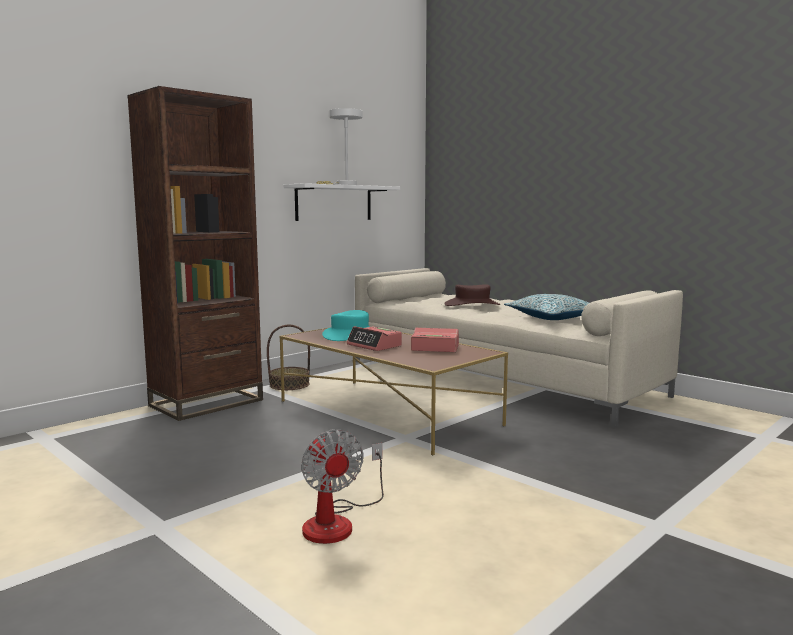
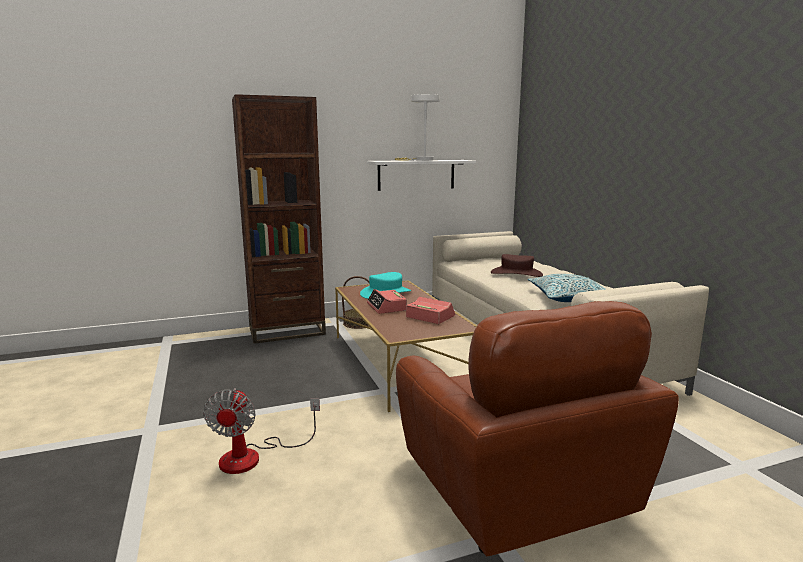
camera: 25 degrees right, 5 degrees up
(628, 489) = (514, 490): none -> brown armchair

